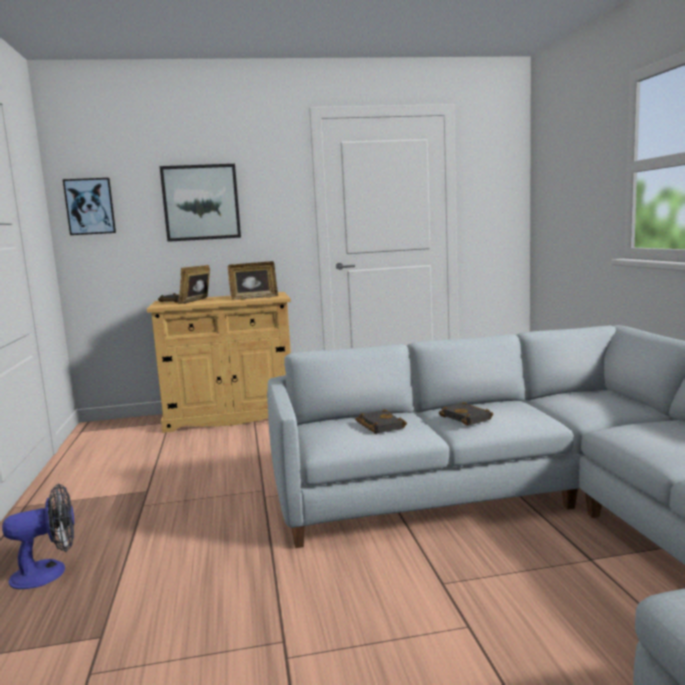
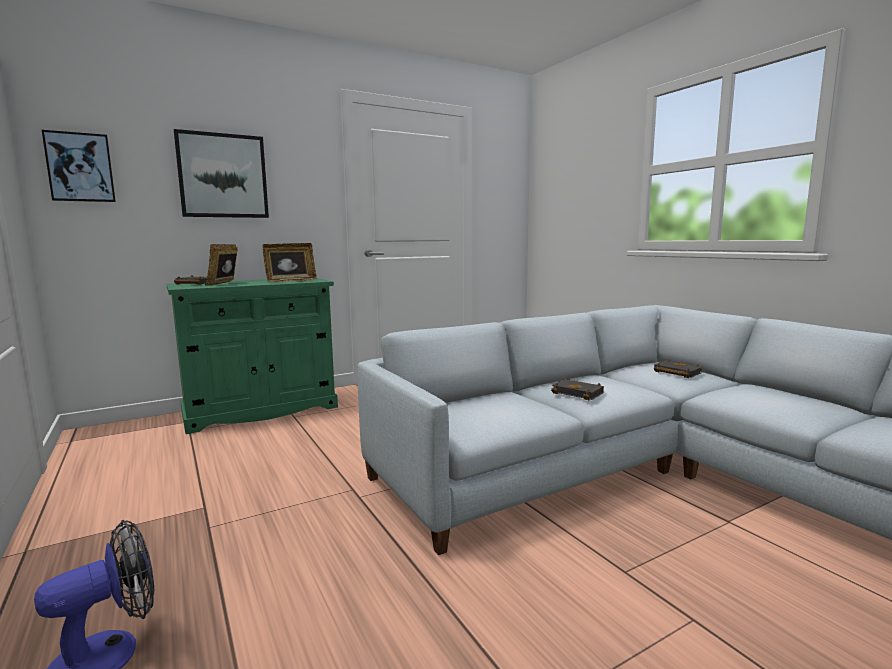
camera: 20 degrees left, 0 degrees up
(231, 416) = (261, 410): beige cabinet -> green cabinet
(378, 425) = (501, 407): black book -> black book (675, 372)

